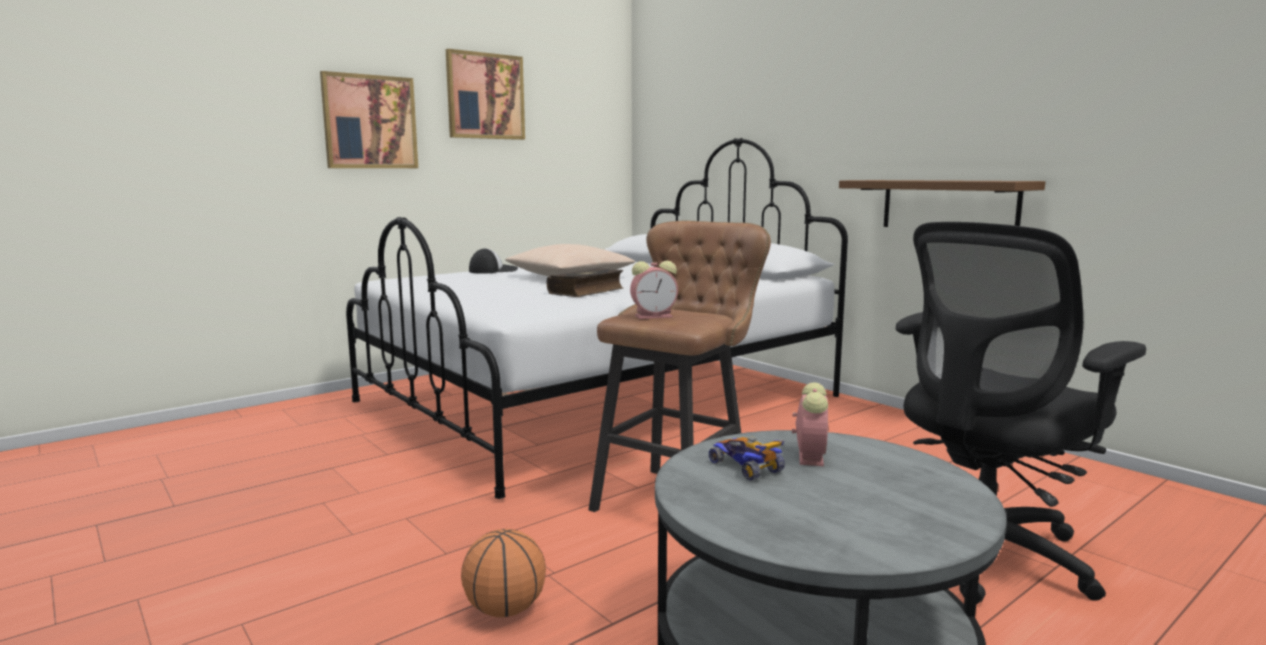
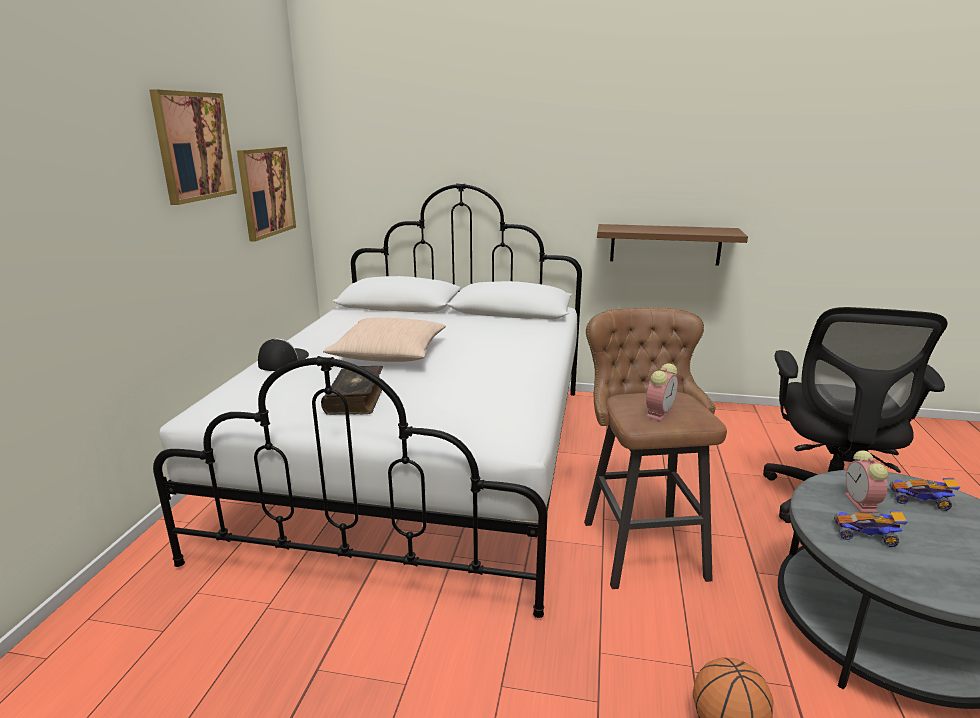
camera: 40 degrees left, 10 degrees up
(370, 122) = (88, 202): picture -> picture (266, 192)
(587, 292) = (468, 377): book -> book (357, 398)
(810, 456) = (862, 504): alarm clock -> alarm clock turned 150 degrees counterclockwise
(899, 475) = (920, 500): none -> toy car

